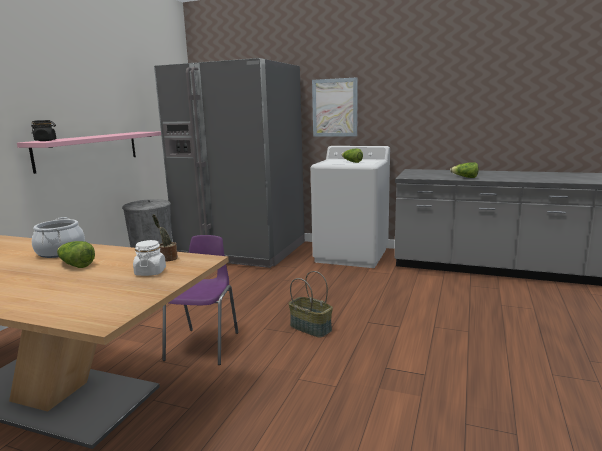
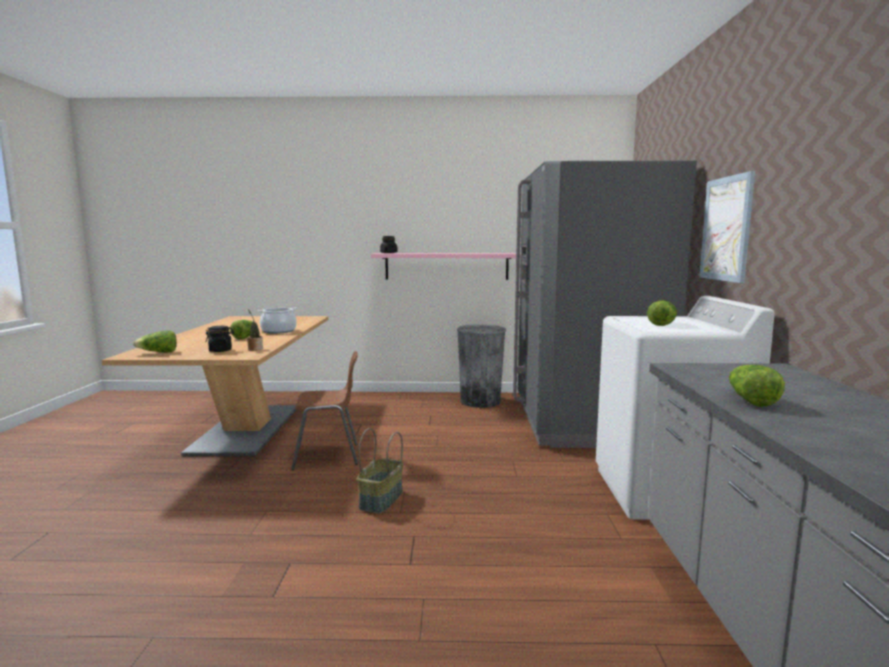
camera: 70 degrees right, 5 degrees down
(109, 303) = (158, 352): none -> lettuce
(150, 272) = (220, 350): white jar -> black jar
(204, 345) = (328, 456): purple chair -> brown chair

